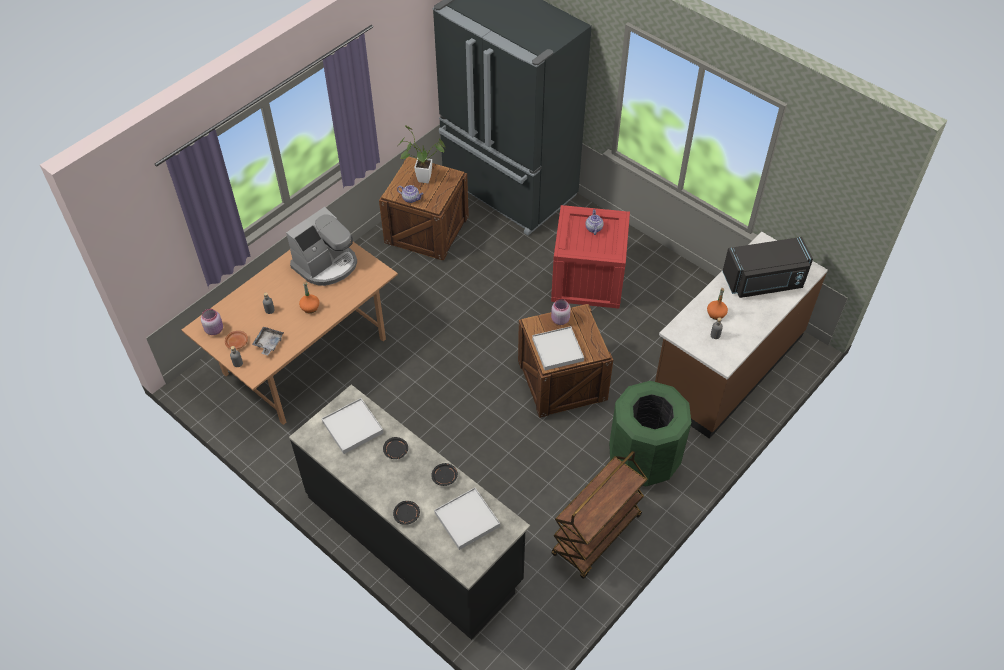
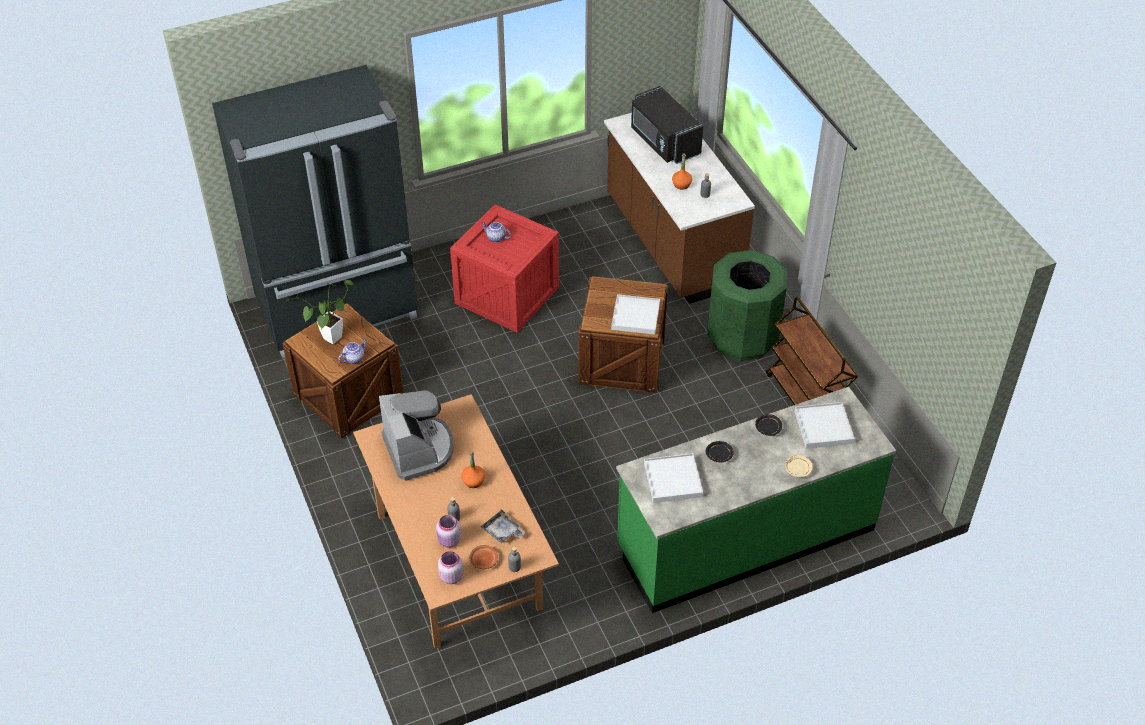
camera: 65 degrees left, 5 degrees down
(407, 514) = (797, 469): black plate -> beige plate
(414, 538) = (745, 538): black counter -> green counter
(559, 320) = (599, 302): pink jar -> pink jar (449, 541)
(764, 282) = (663, 142): black microwave -> black microwave turned 135 degrees clockwise

